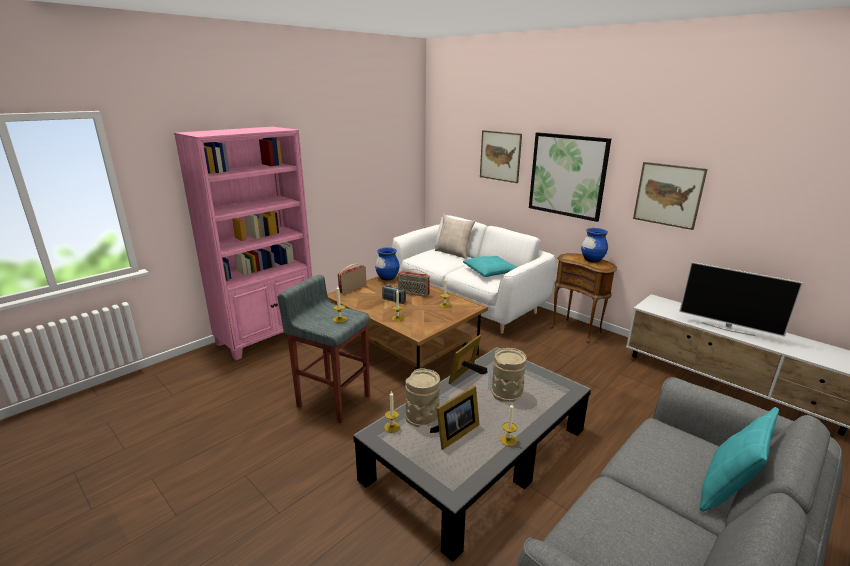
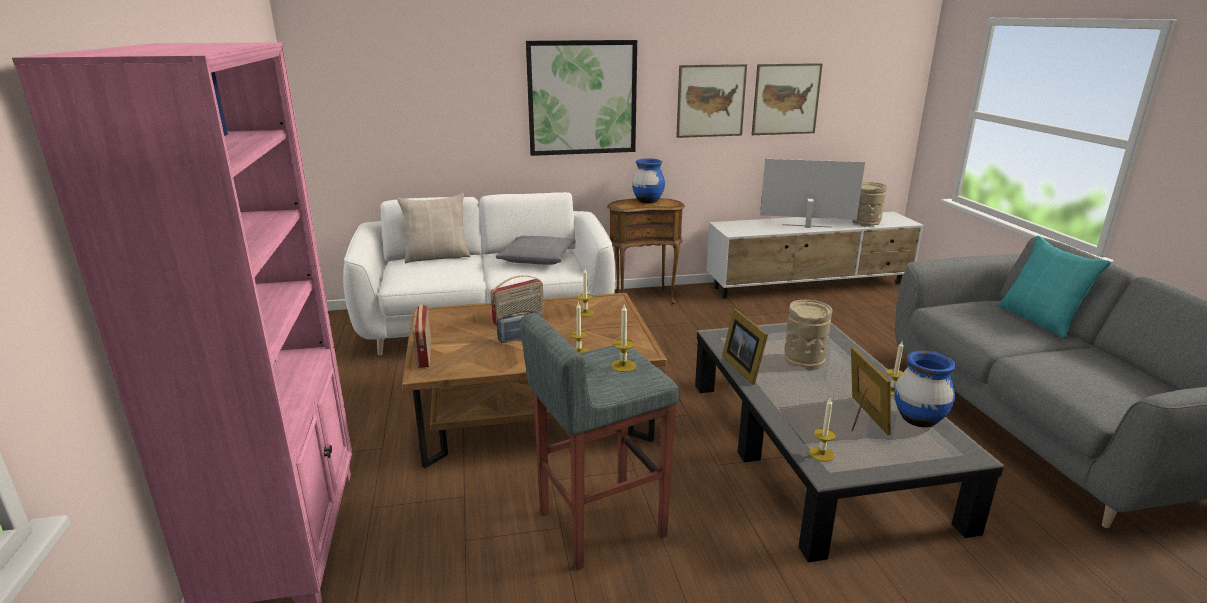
camera: 55 degrees left, 0 degrees up
(387, 278) = (434, 319): blue vase -> blue vase (918, 419)
(422, 418) = (816, 426): beige vase -> beige vase (866, 223)
(491, 271) = (537, 258): turquoise pillow -> grey pillow
(500, 156) = (463, 85): picture -> picture (786, 99)
(727, 328) = (807, 226): television -> television turned 150 degrees counterclockwise

